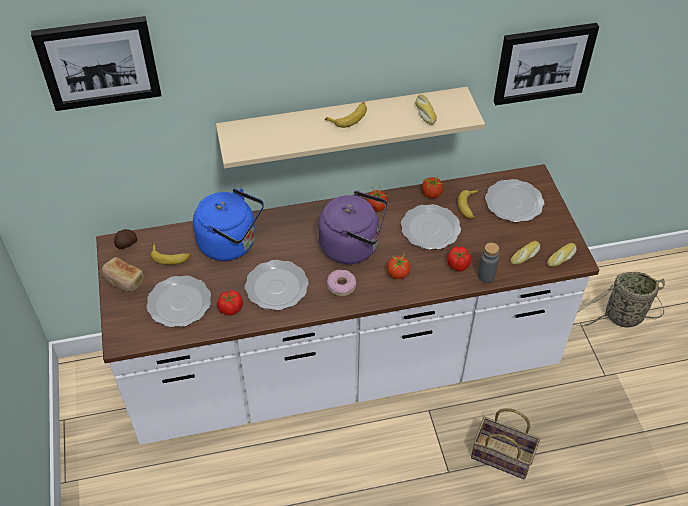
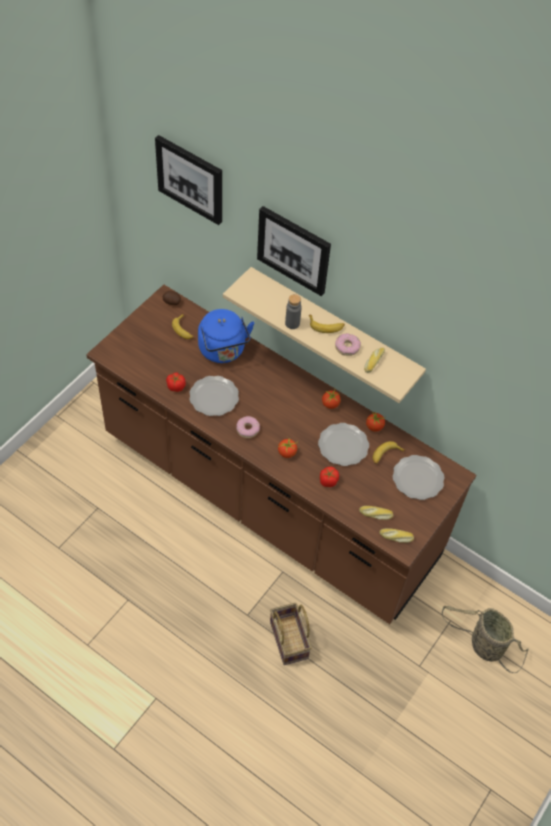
camera: 45 degrees right, 5 degrees up
(123, 281) = (145, 321): bread -> none
(178, 303) = (155, 359): plate -> none
(344, 366) = (268, 498): white counter -> brown counter
(353, 246) = (285, 414): purple kettle -> none
(389, 119) = (347, 347): none -> donut
(486, 276) = (334, 502): grey bottle -> grey bottle (292, 323)
(543, 63) = (487, 394): picture -> picture (294, 250)

